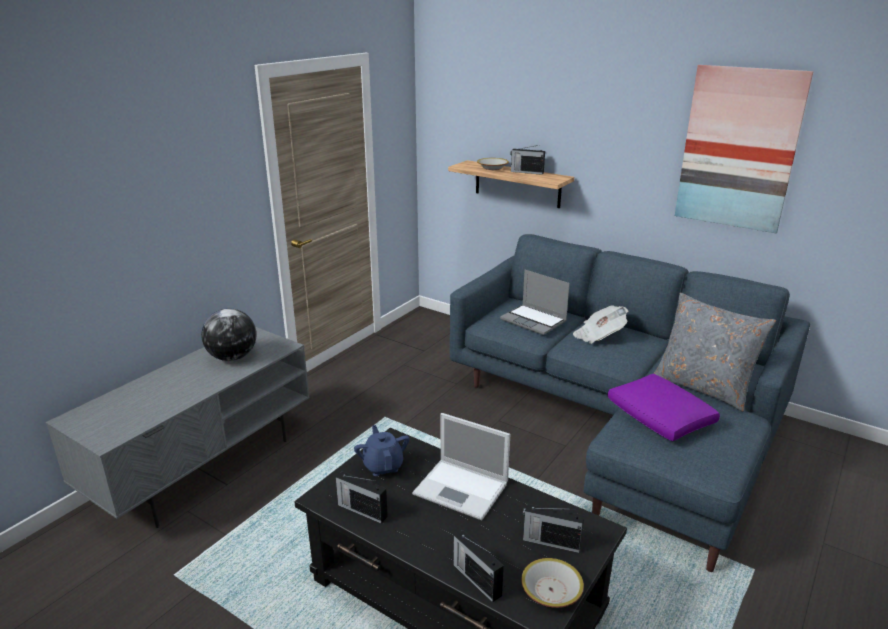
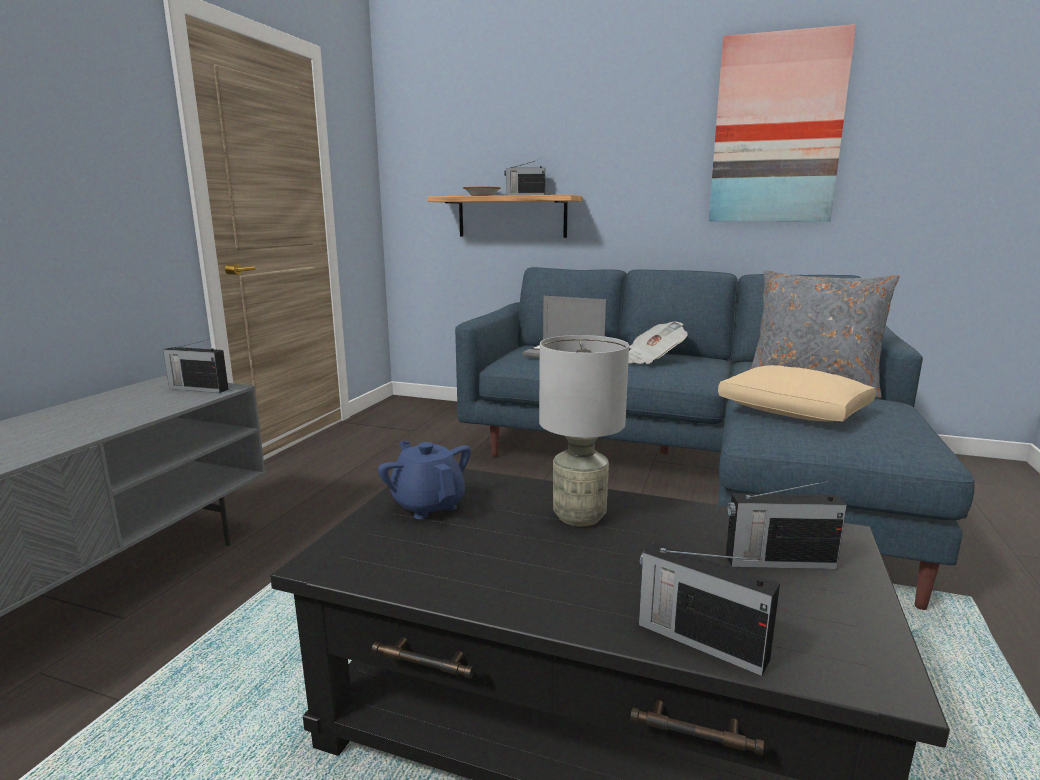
camera: 15 degrees left, 10 degrees down
(233, 357) = (133, 404): globe -> none
(361, 510) = (413, 568): radio -> radio (198, 389)
(462, 489) = (580, 516): laptop -> grey table lamp
(551, 590) = (847, 633): bowl -> none
(660, 418) = (794, 411): purple pillow -> beige pillow

